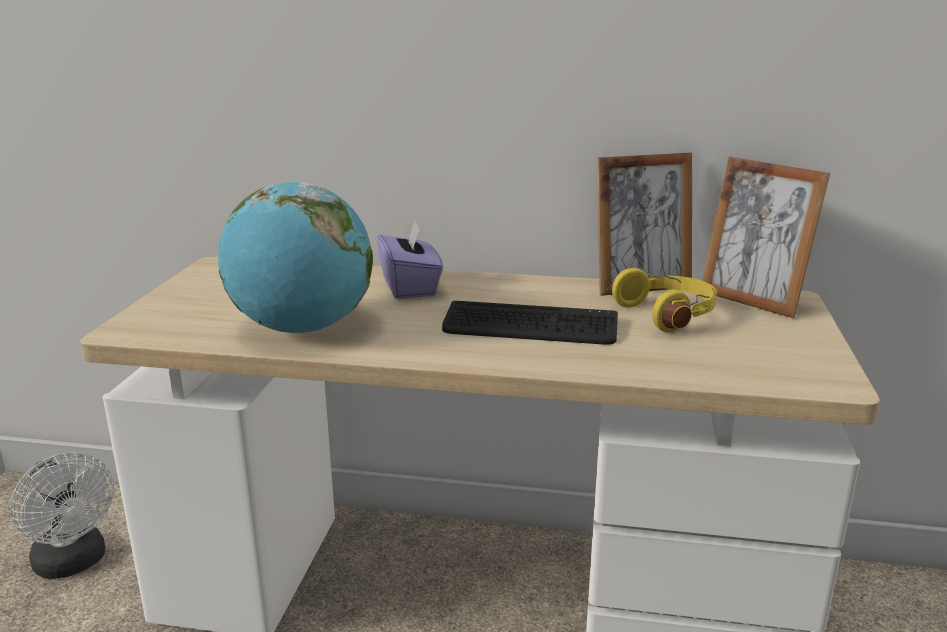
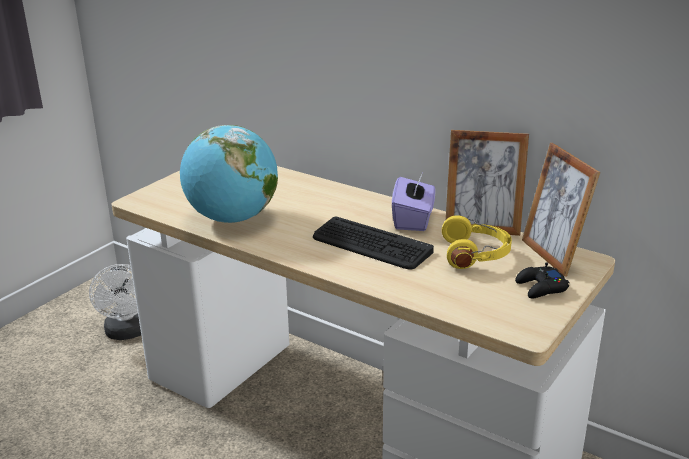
camera: 25 degrees right, 5 degrees up
(410, 287) = (325, 199): purple tissue box -> purple tissue box (413, 220)
(784, 334) = (541, 288): none -> black game controller

